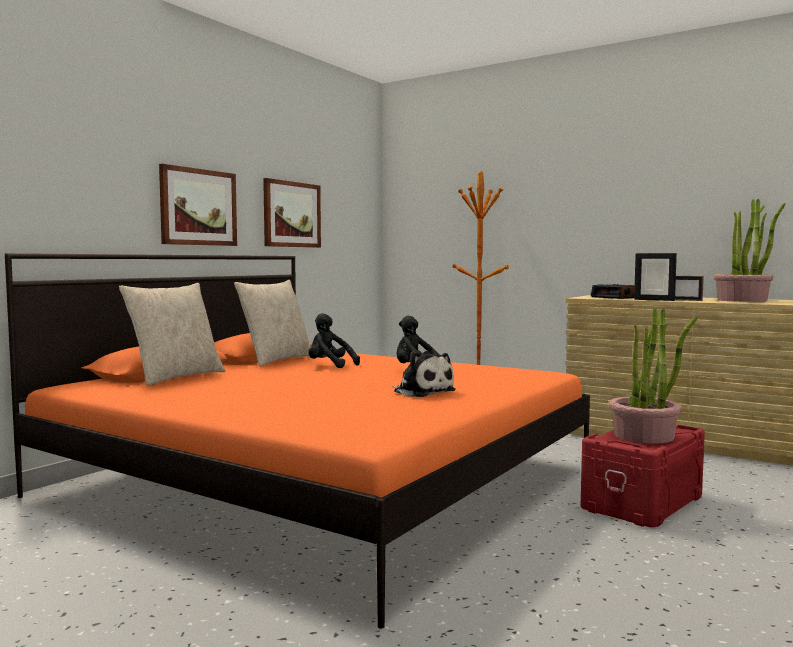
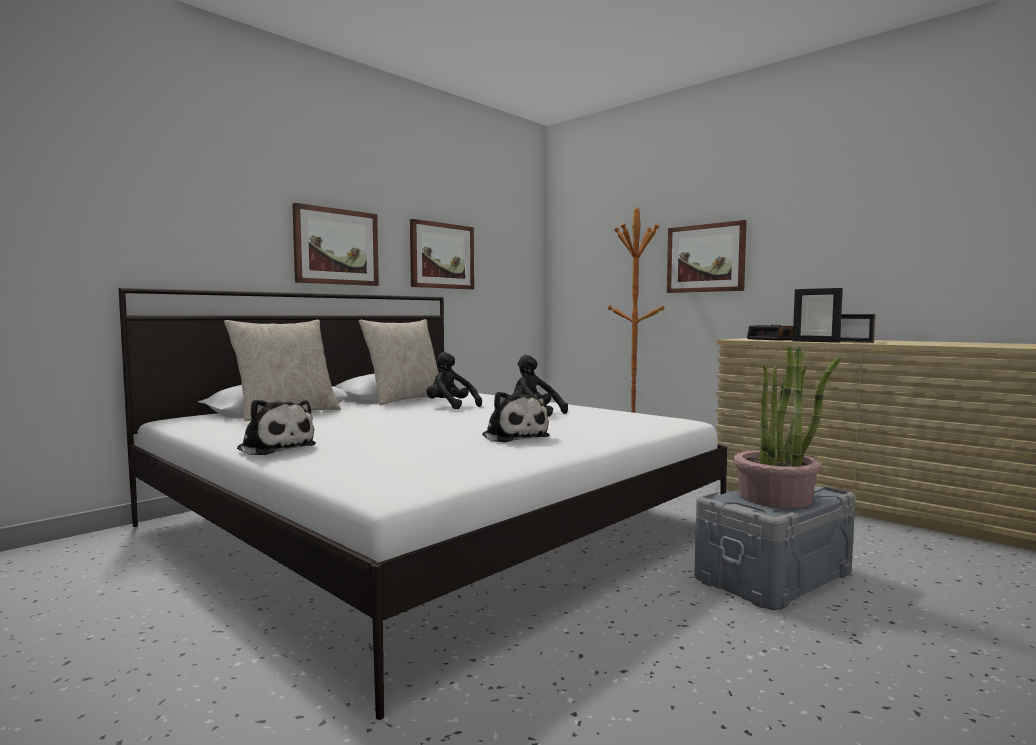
camera: 10 degrees right, 0 degrees up
(215, 409) = (275, 448): none -> plush toy
(321, 481) = (426, 527): orange bed -> white bed
(545, 220) = (705, 258): none -> picture
(641, 502) = (772, 576): red storage box -> grey storage box
(742, 300) = (925, 342): potted plant -> none

